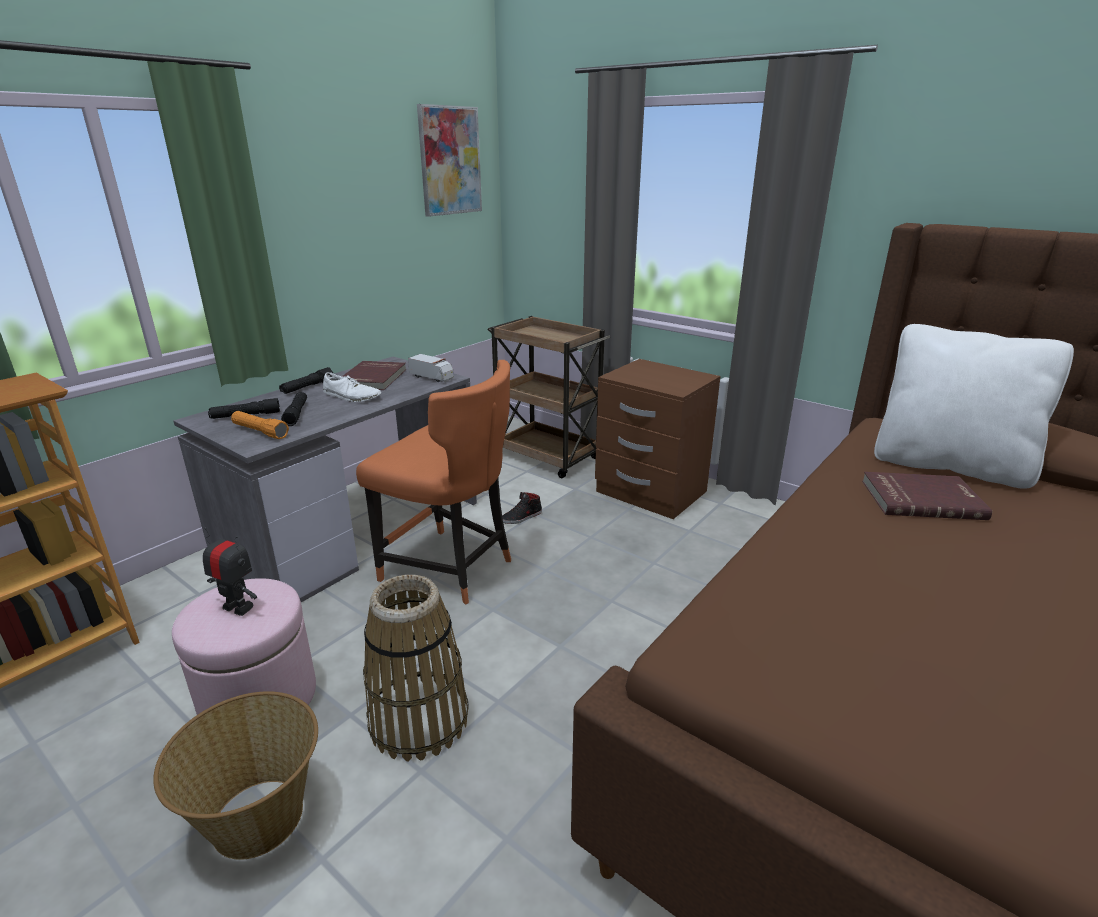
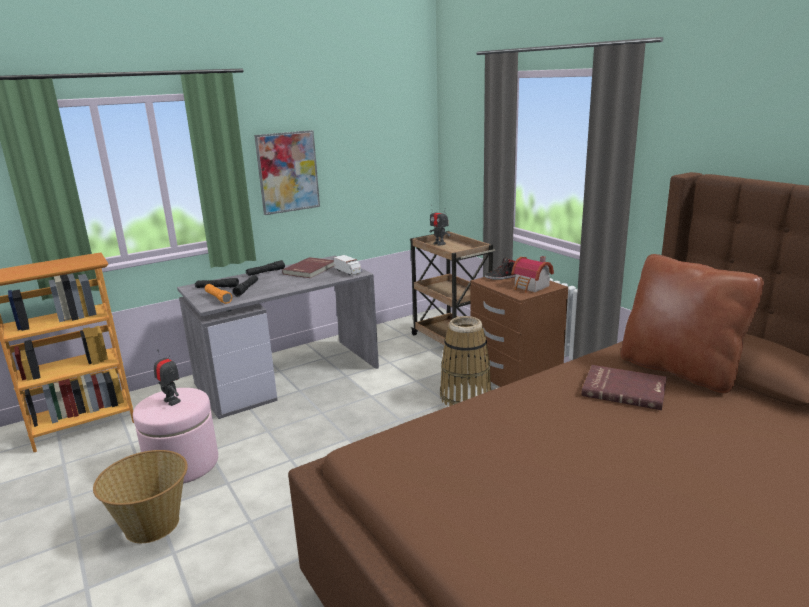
camera: 20 degrees right, 5 degrees down
(352, 396) = (287, 281): white shoe -> none
(419, 719) = (264, 494): basket -> basket (465, 397)
(450, 161) = (393, 117): picture -> picture (288, 172)
(450, 568) = (335, 408): orange chair -> none
(521, 517) = (405, 381): black shoe -> black shoe (502, 277)
(528, 332) = (439, 243): none -> toy robot
(679, 379) = (531, 287): none -> toy house
(949, 465) = (679, 370): white pillow -> brown pillow

